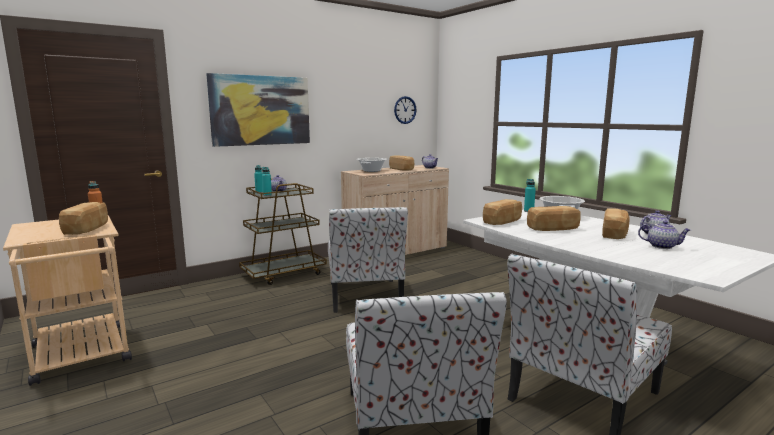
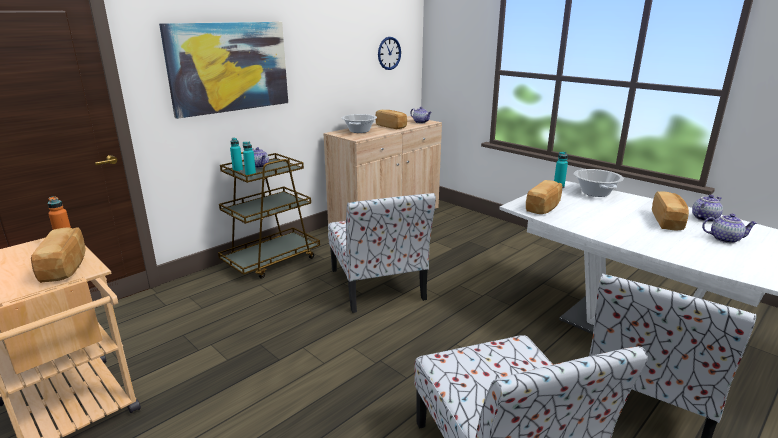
camera: 10 degrees left, 10 degrees up
(553, 229) = (603, 217): bread -> none

